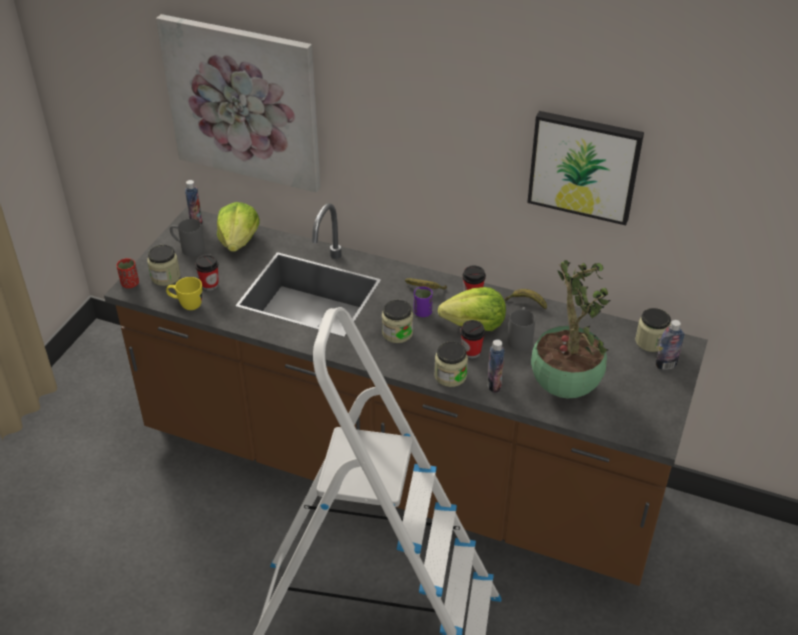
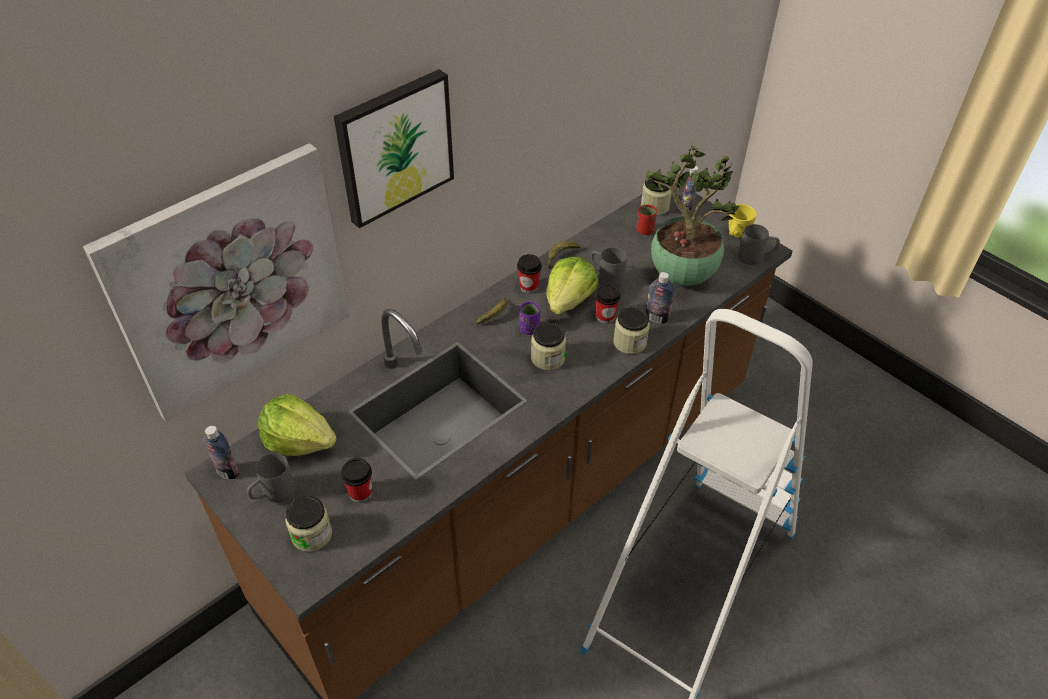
camera: 65 degrees left, 5 degrees up
(130, 284) = (297, 578): red cup -> red cup (644, 230)
(186, 305) = (382, 527): yellow mug -> yellow mug (736, 236)
(584, 166) = (577, 91): picture -> picture (394, 147)
(637, 433) = (756, 257): none -> grey mug

